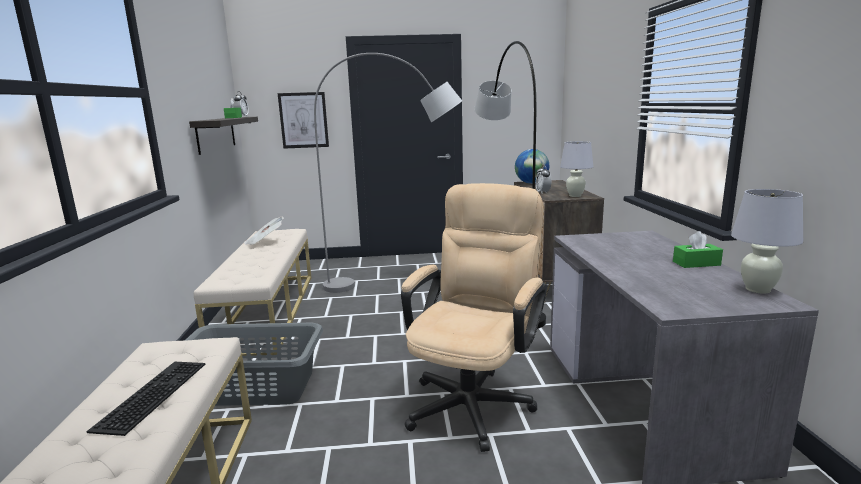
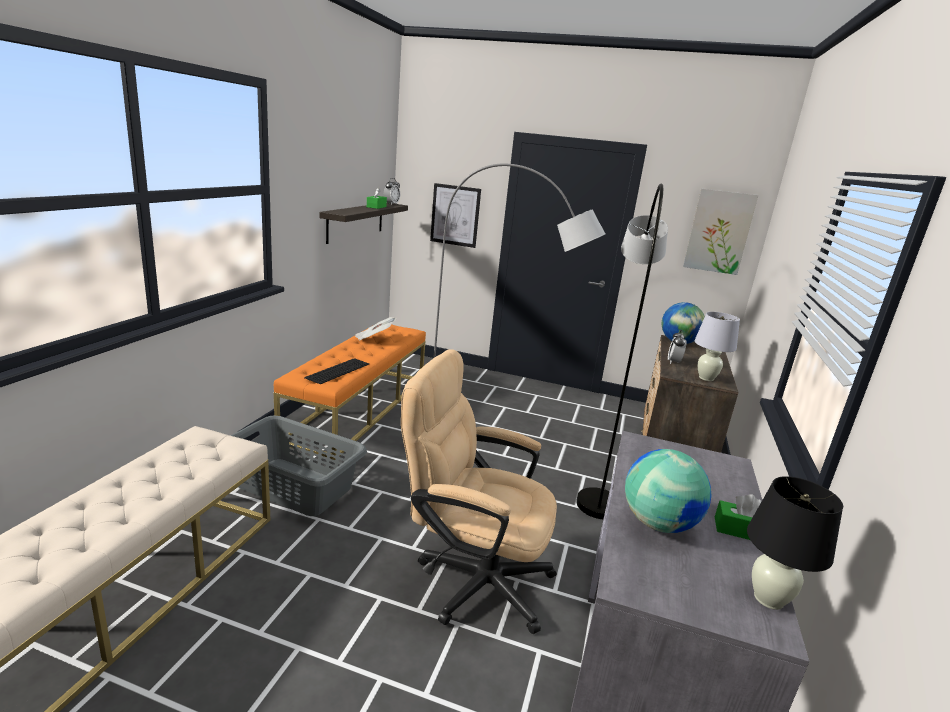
camera: 20 degrees right, 5 degrees up
(151, 394) = (159, 482): keyboard -> keyboard (337, 370)
(267, 311) = (359, 407): beige bench -> orange bench
(474, 399) = (472, 578): beige office chair -> beige office chair turned 120 degrees counterclockwise
(529, 96) = (719, 231): none -> picture
(644, 273) = (658, 523): none -> globe
(757, 289) = (768, 599): white table lamp -> black table lamp

